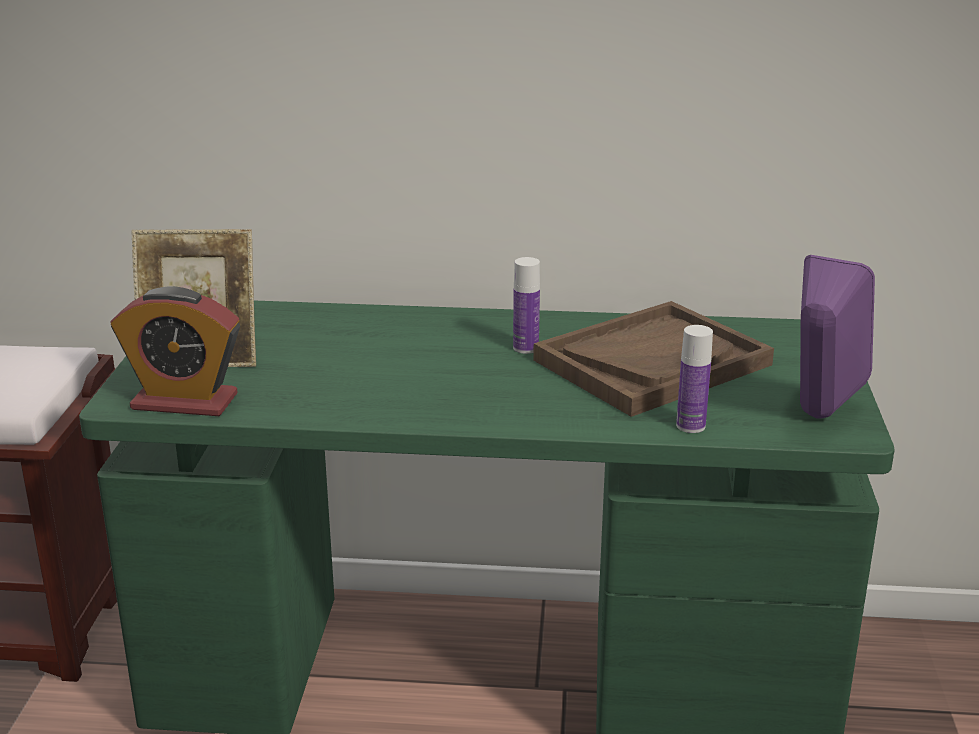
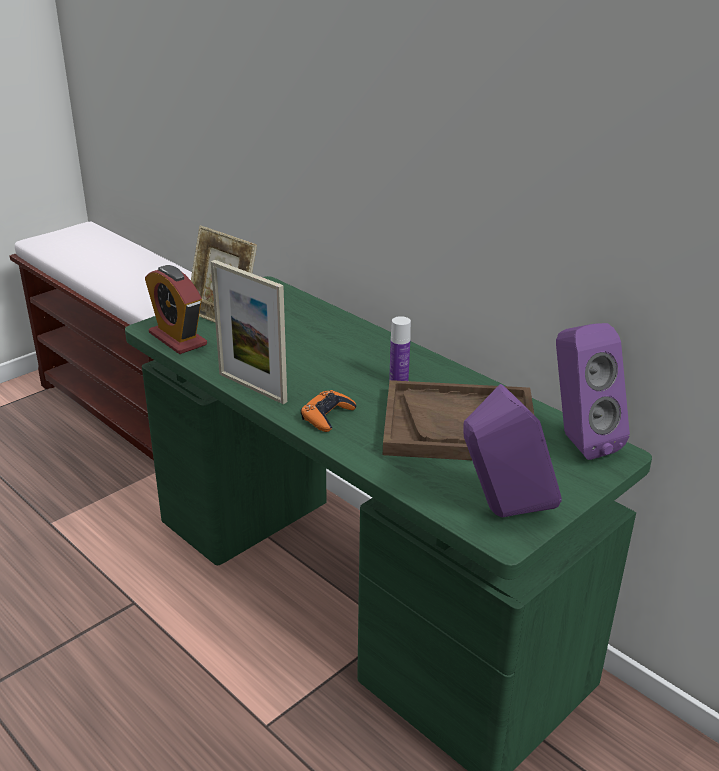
camera: 40 degrees right, 5 degrees up
(378, 414) = (252, 387): none -> picture frame
(512, 406) = (327, 416): none -> orange game controller
(690, 426) = (407, 479): bottle -> none
(769, 334) = (577, 441): none -> purple speaker

